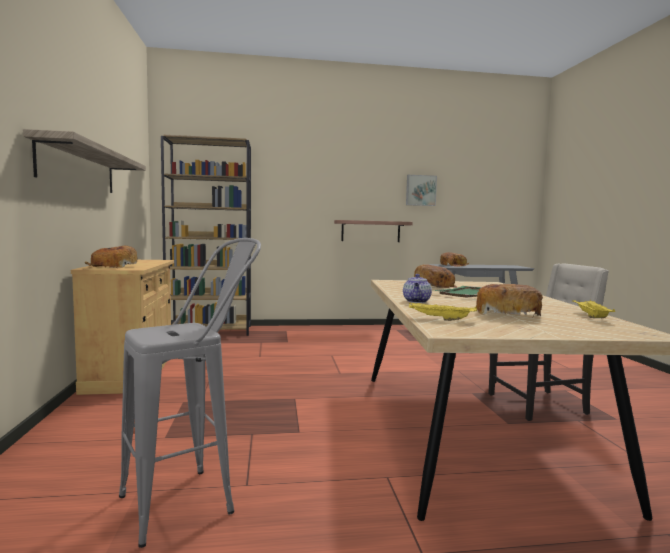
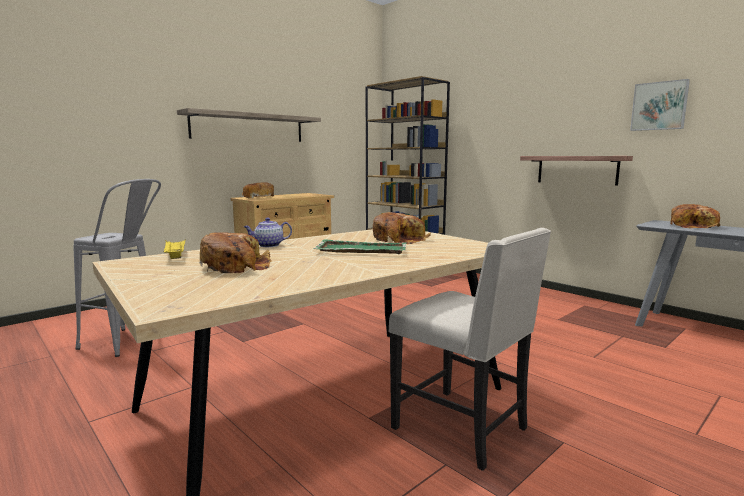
camera: 55 degrees right, 5 degrees up
(590, 316) = (265, 288): yellow tray -> none

